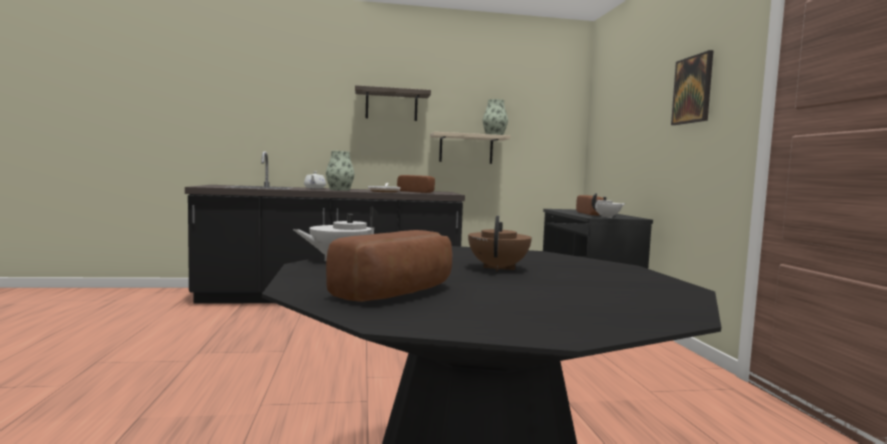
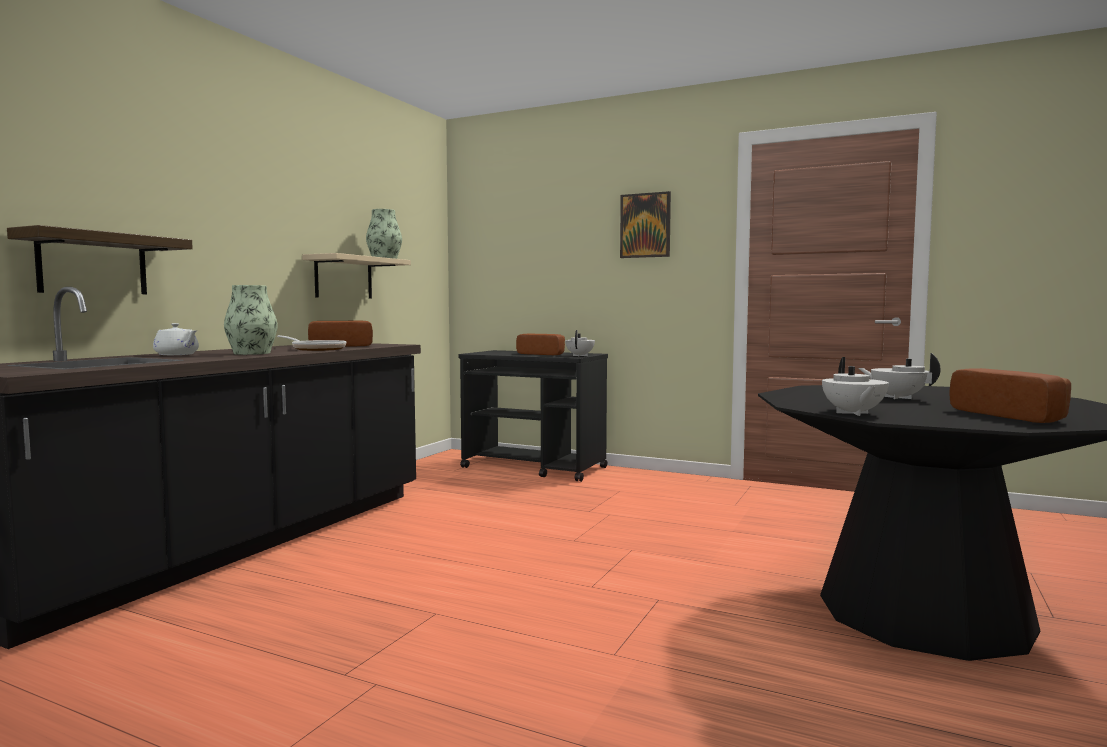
camera: 55 degrees left, 0 degrees up
(391, 105) = (250, 205): shelf -> shelf (93, 264)
(499, 268) = (897, 397): brown teapot -> white teapot

